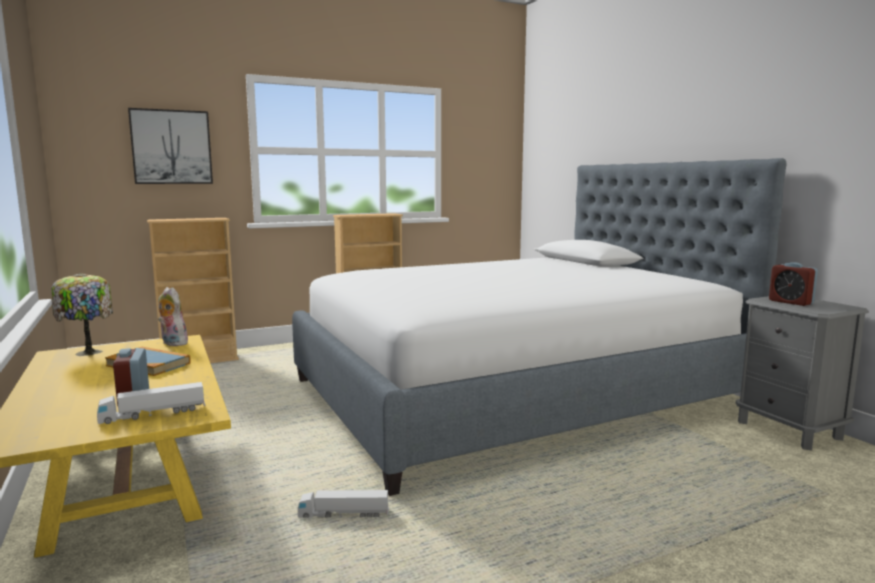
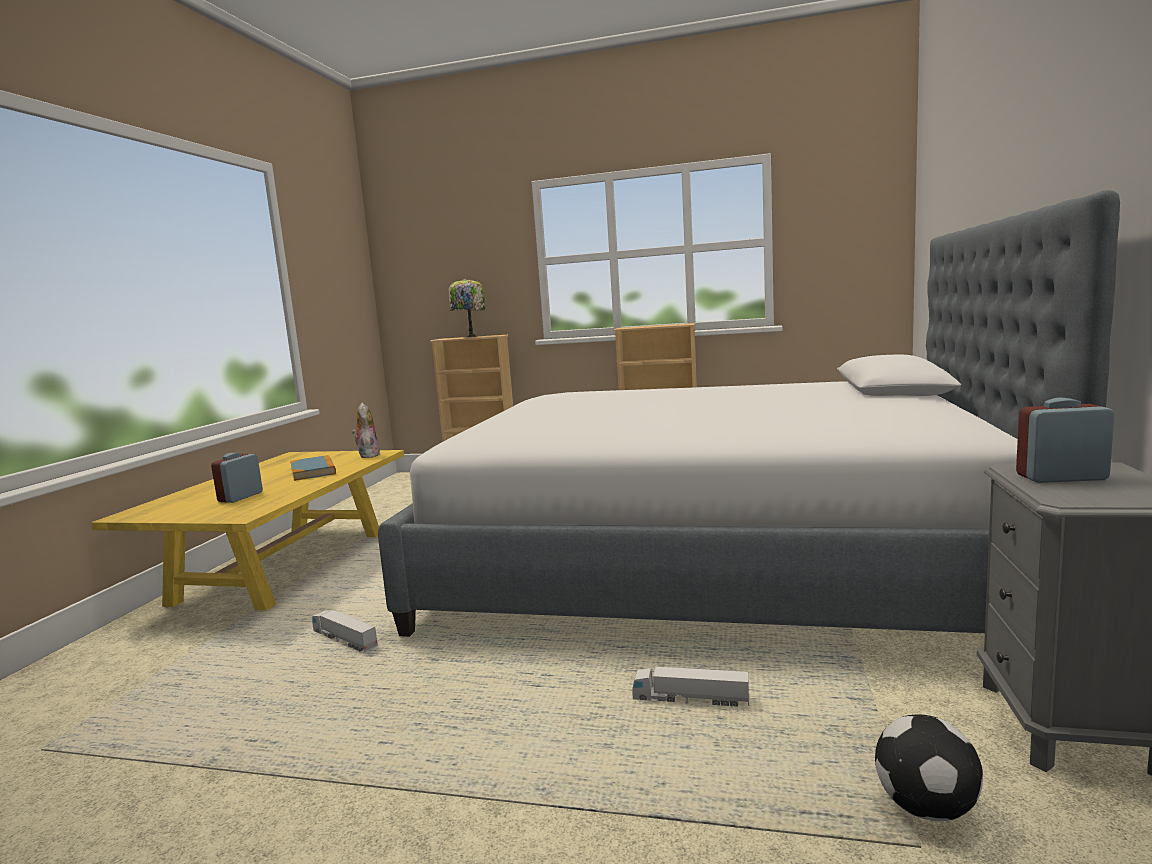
camera: 40 degrees right, 0 degrees up
(87, 353) = (306, 457): table lamp -> table lamp (470, 337)
(153, 414) = (223, 510): toy truck -> toy truck (691, 700)
(171, 147) = (467, 267): picture -> none
(790, 302) = (1061, 477): alarm clock -> alarm clock turned 90 degrees clockwise
(806, 479) = (927, 808): none -> football

